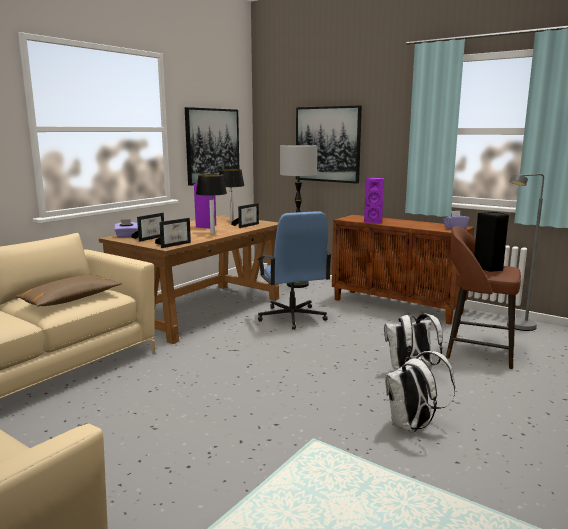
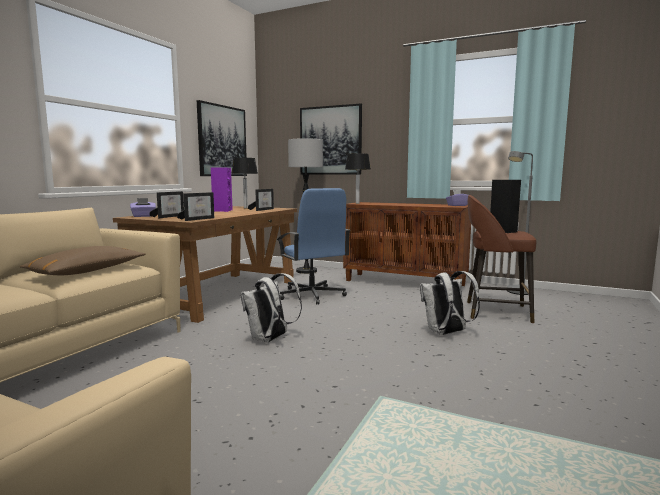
camera: 10 degrees left, 5 degrees down
(212, 233) = (232, 213): table lamp -> table lamp (357, 203)
(374, 221) = (382, 204): purple speaker -> none
(412, 426) = (473, 376): white backpack -> white backpack (270, 339)

